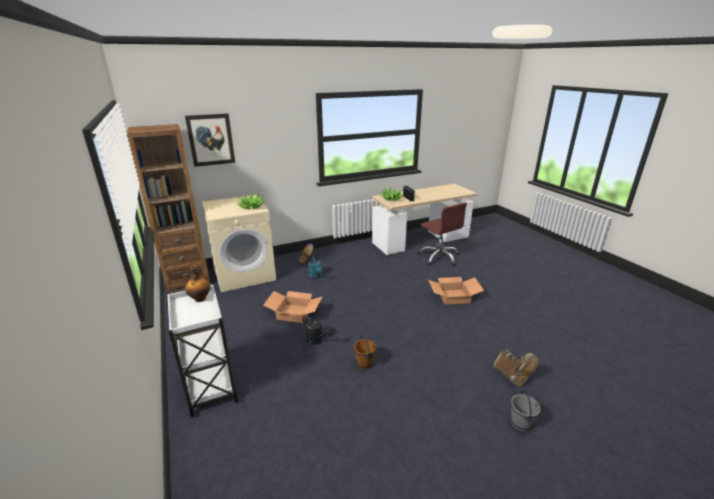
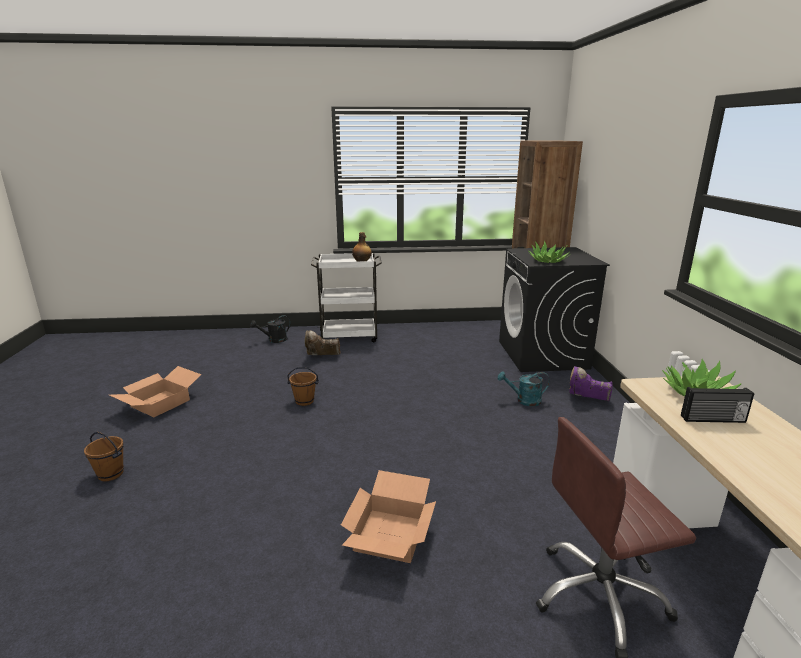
camera: 110 degrees right, 5 degrees down
(211, 140) = (599, 167): picture -> none
(245, 274) = (543, 355): beige washing machine -> black washing machine
(295, 313) = (431, 376): cardboard box -> cardboard box (160, 404)
(316, 340) = (368, 382): black watering can -> black watering can (274, 340)
(512, 376) = (161, 505): brown boot -> brown boot (322, 357)
(520, 424) = (111, 474): grey bucket -> brown bucket

